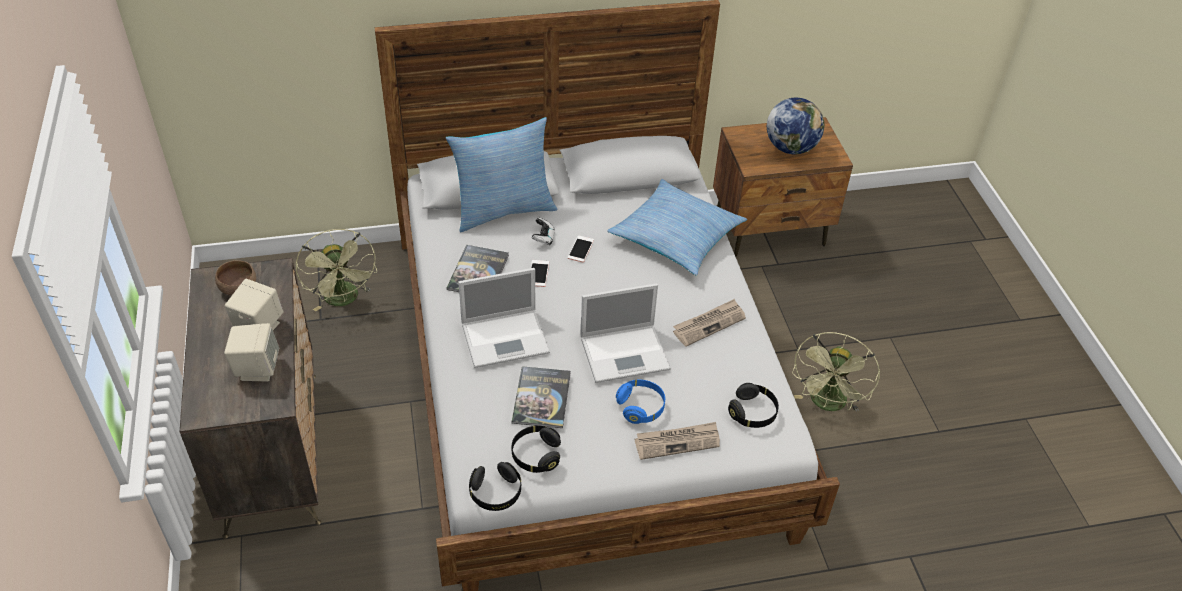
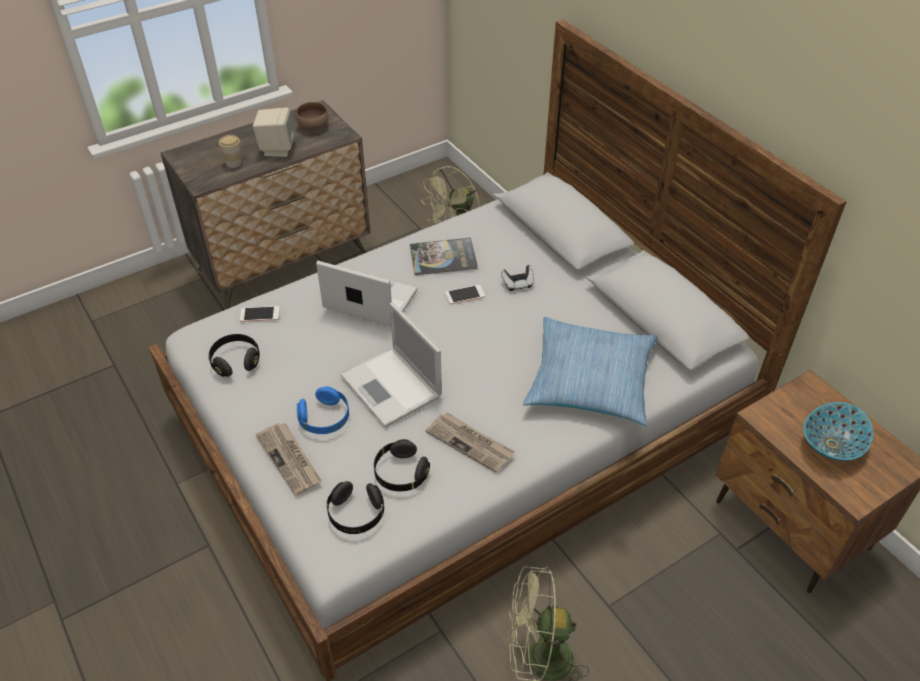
camera: 70 degrees right, 0 degrees up
(257, 368) = (233, 163): beige speaker -> cup
(496, 493) = (186, 350): black headphones -> black headphones (400, 474)
(503, 210) = (537, 247): pillow -> none
(507, 337) = (368, 299): laptop -> laptop turned 150 degrees clockwise
(541, 398) = (303, 343): book -> none
(580, 249) = (519, 314): phone -> phone (260, 314)
(791, 148) = (832, 445): globe -> bowl

